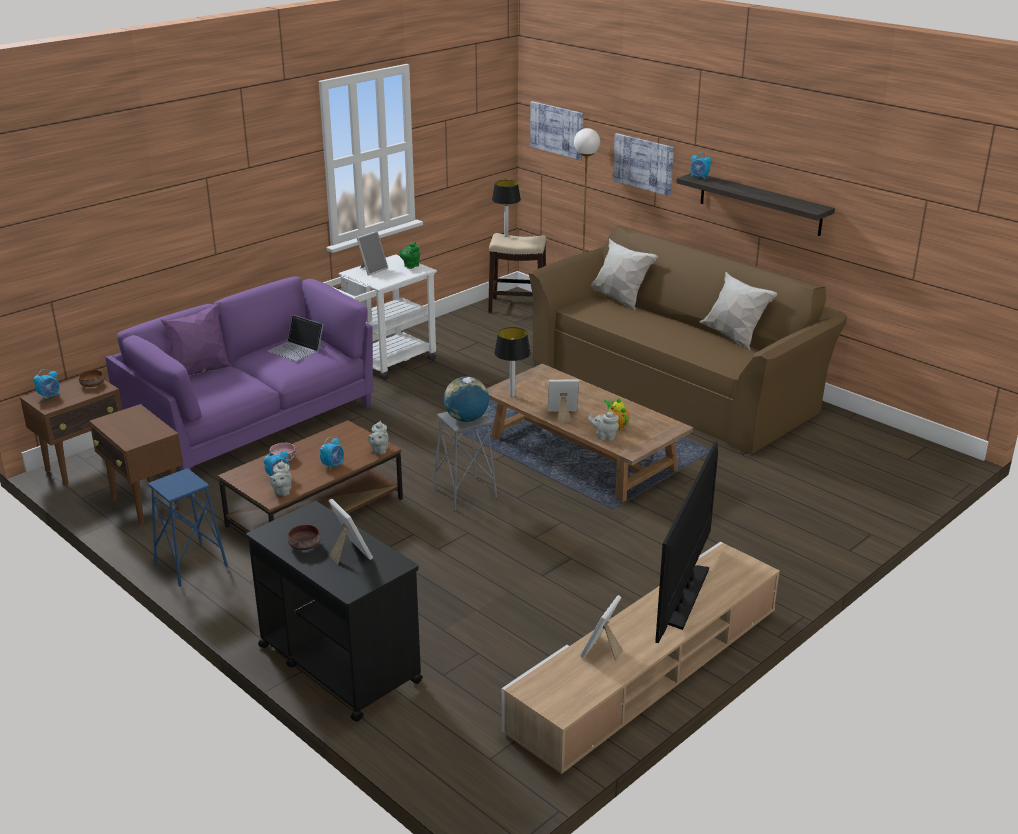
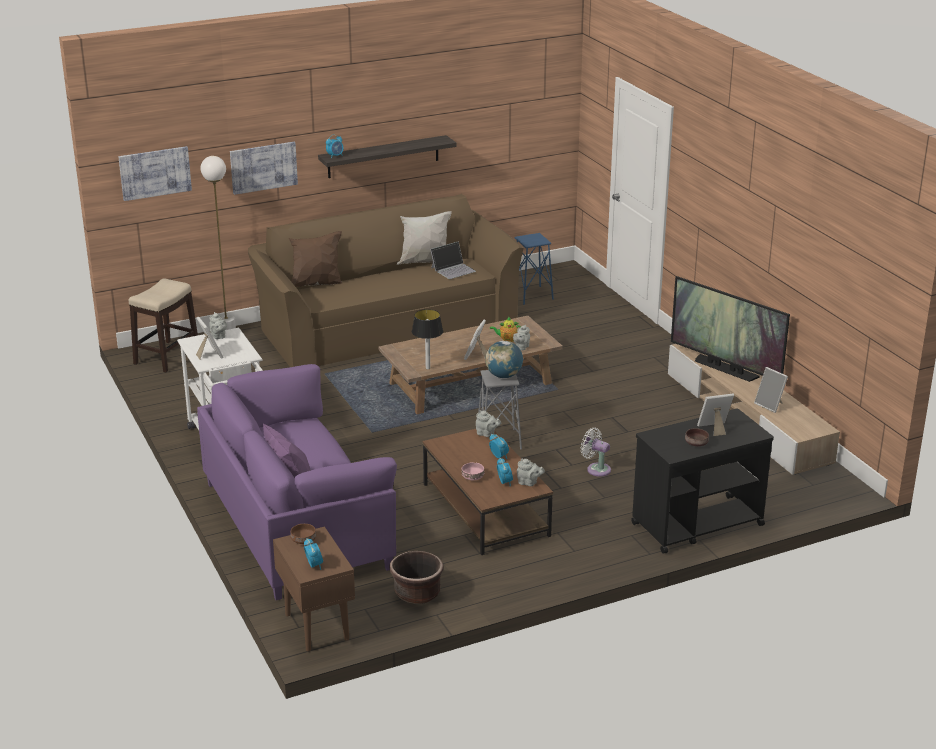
camera: 70 degrees left, 0 degrees up
(146, 504) = (417, 594): brown side table -> brown planter
(191, 565) = (534, 576): blue stool -> blue stool (532, 295)
(297, 349) = (287, 436): laptop -> laptop (453, 269)
(410, 266) = (218, 336): green teapot -> grey teapot
(437, 567) = (596, 469): none -> white fan
(506, 236) = (145, 294): table lamp -> none
(619, 300) = (316, 284): white pillow -> brown pillow

